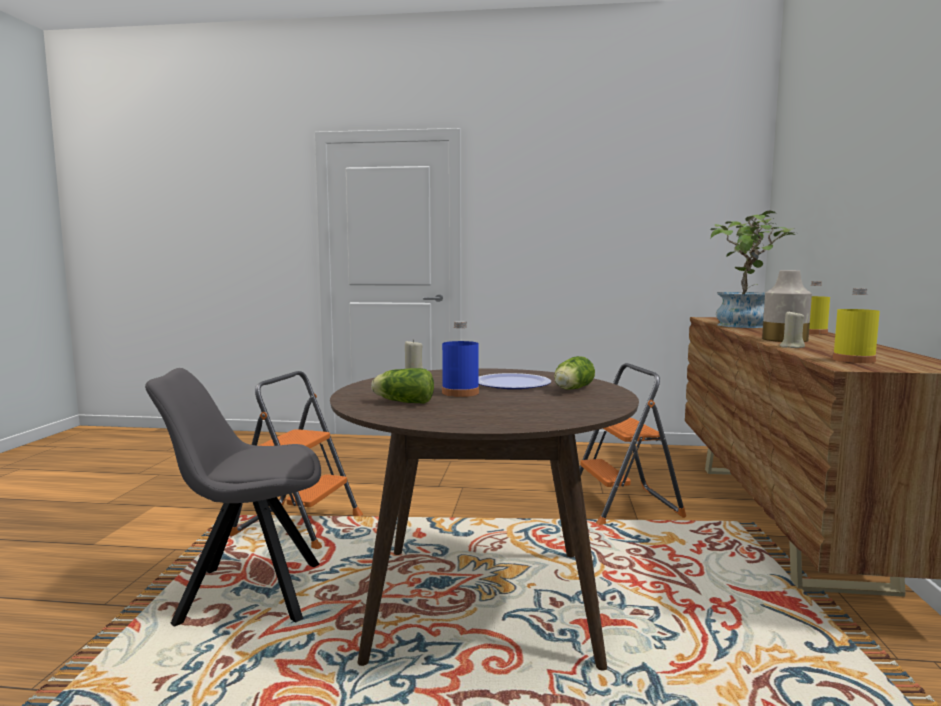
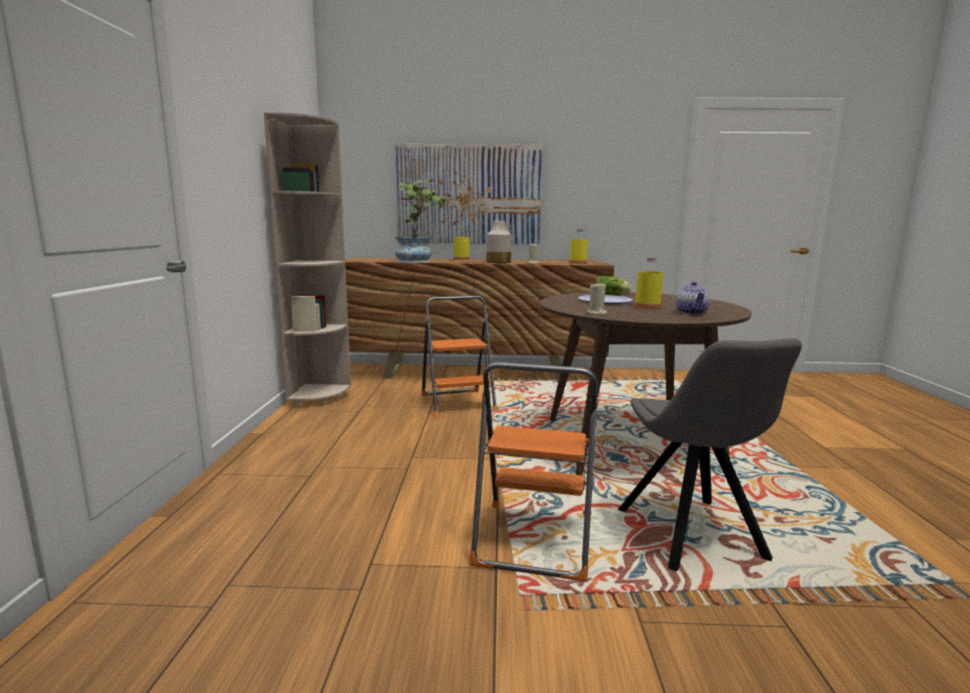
camera: 95 degrees left, 5 degrees up
(402, 402) = (692, 312): lettuce -> teapot
(460, 393) = (647, 306): blue bottle -> yellow bottle
(609, 451) = (318, 399): none -> beige bookcase
(851, 227) = (468, 195): none -> picture

